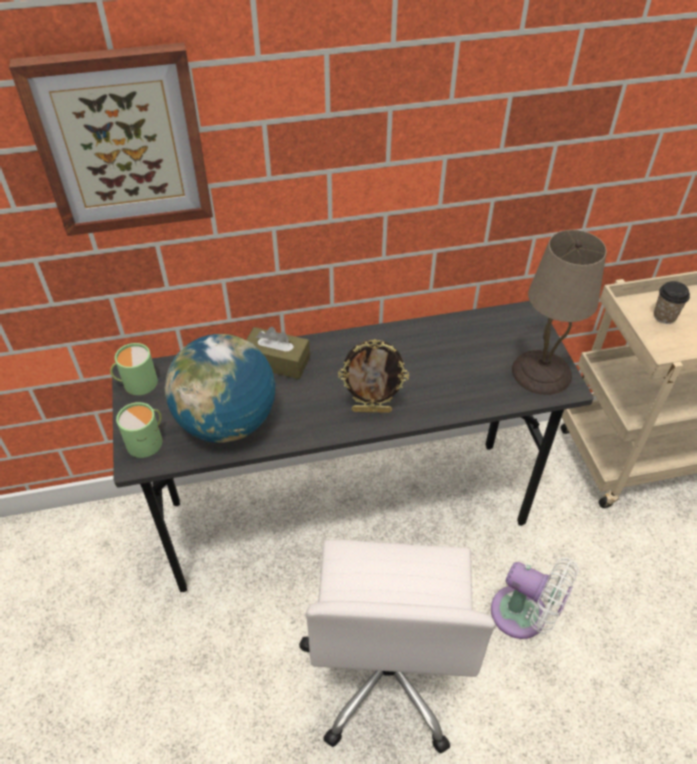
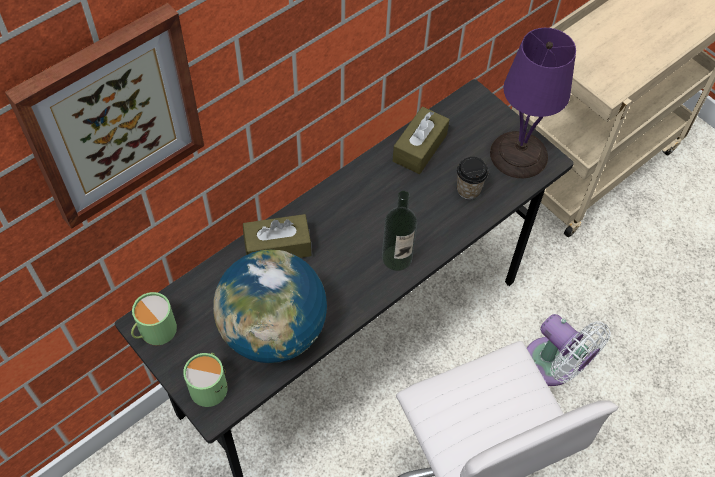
camera: 30 degrees left, 10 degrees up
(372, 410) = (397, 258): picture frame -> bottle
(451, 334) = (419, 148): none -> brown tissue box
(524, 616) = (554, 366): white fan -> white fan turned 45 degrees clockwise
(541, 373) = (518, 155): beige table lamp -> purple table lamp
(664, 316) = (588, 52): cup -> cup (468, 190)

